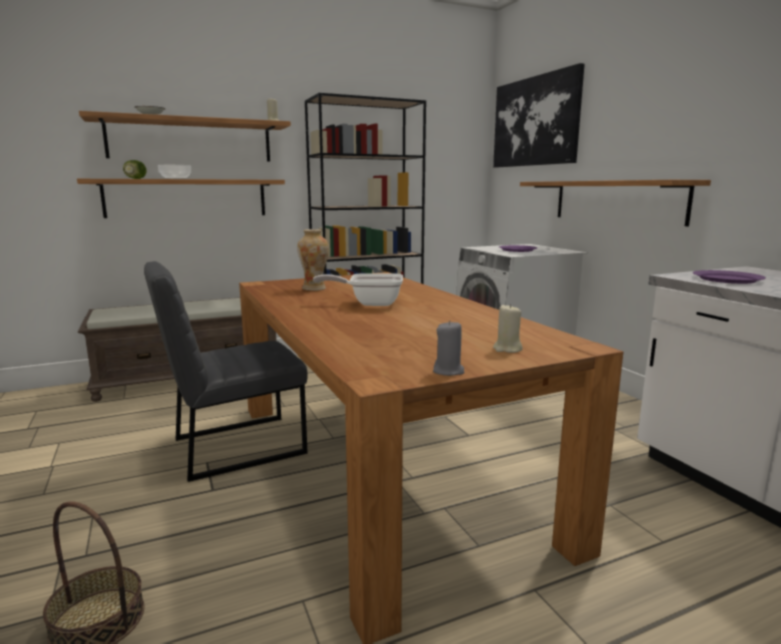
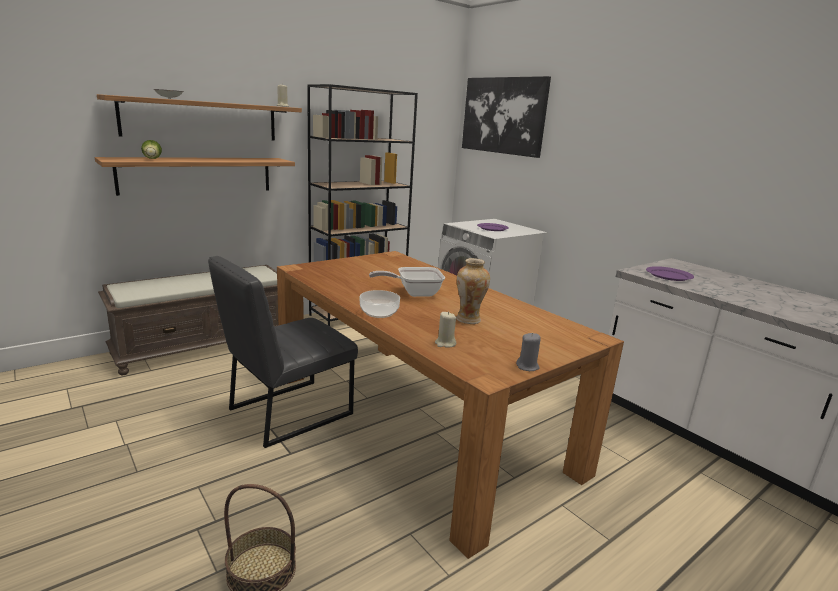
camera: 15 degrees left, 5 degrees up
(175, 179) = (192, 159): bowl -> bowl (379, 313)
(314, 288) = (352, 274): vase -> vase (468, 320)
(507, 349) = (550, 342): beige candle -> beige candle (445, 343)
(616, 201) = (573, 194): shelf -> none

